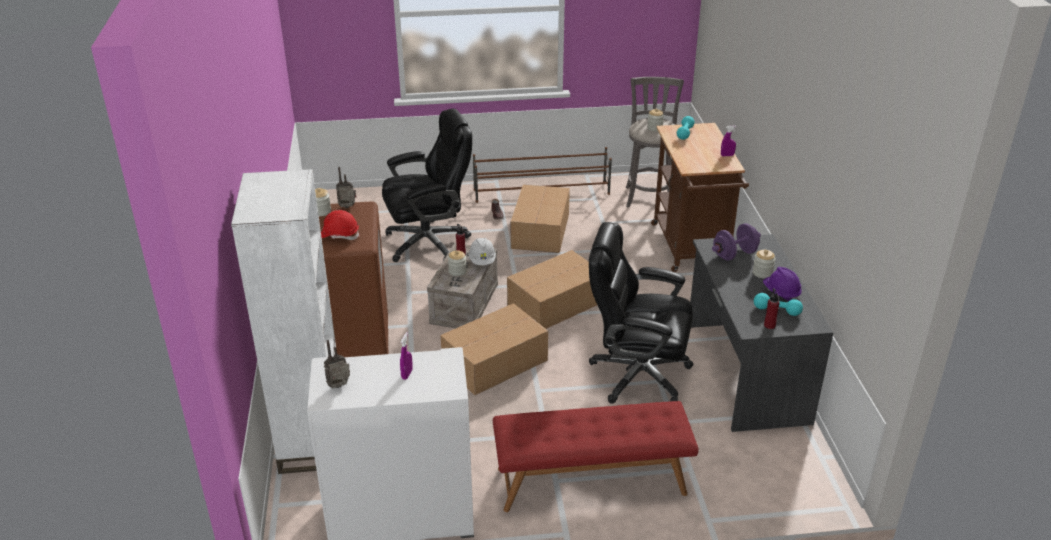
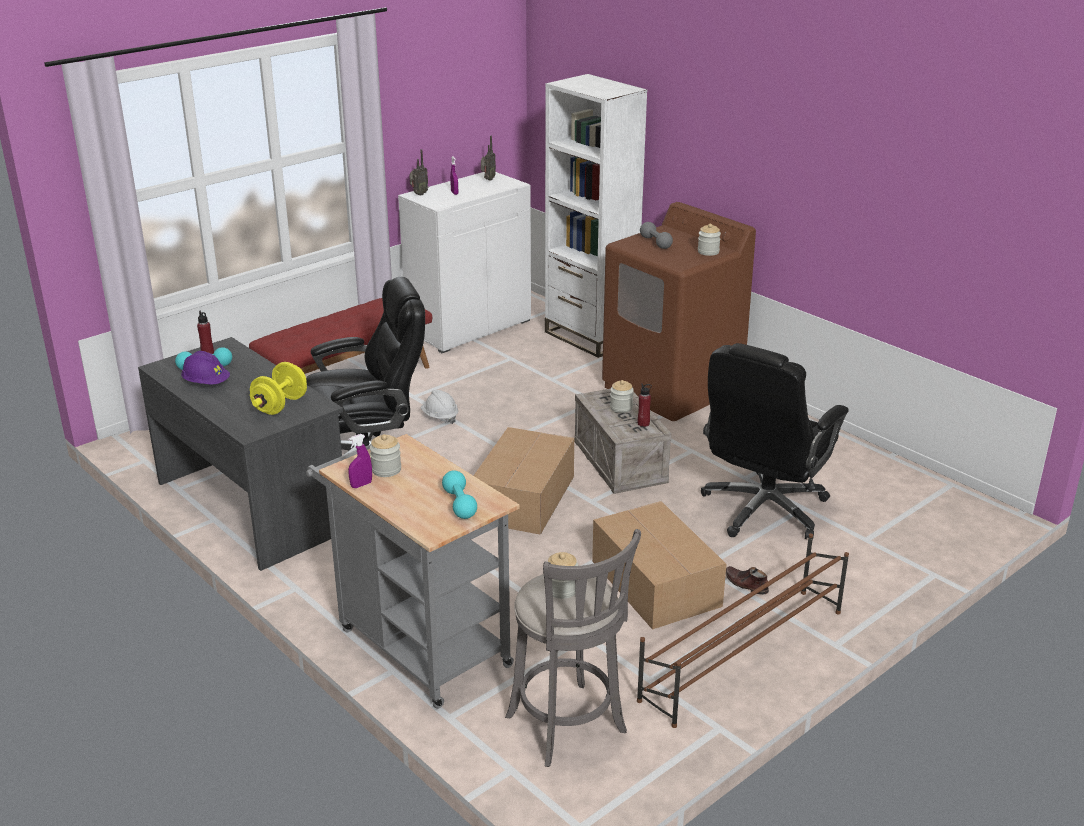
camera: 145 degrees right, 5 degrees down
(339, 235) = (655, 243): red hard hat -> grey dumbbell
(348, 208) = (692, 260): radio -> radio (418, 194)
(482, 260) = (611, 426): white hard hat -> white hard hat (440, 417)
(493, 362) = (520, 425): cardboard box -> none
(691, 249) = (417, 643): brown cart -> grey cart
(734, 254) = (280, 405): purple dumbbell -> yellow dumbbell
(762, 273) = (236, 396): jar -> jar (386, 470)

